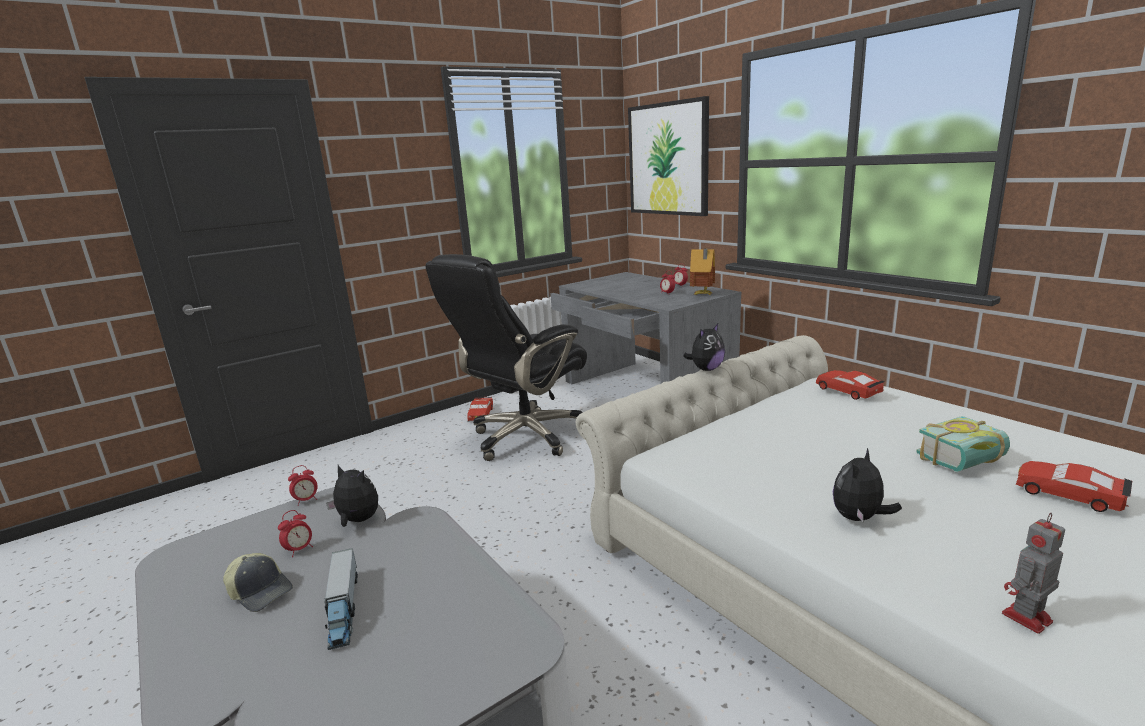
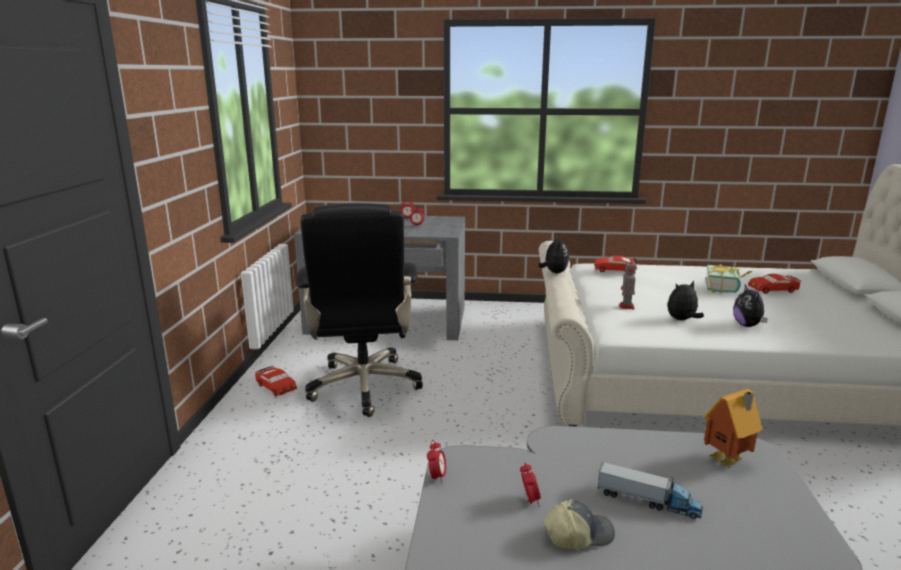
camera: 50 degrees left, 0 degrees up
(357, 521) = (516, 463): plush toy -> plush toy (682, 320)
(668, 159) = (359, 103): picture -> none
(702, 295) = (446, 222): toy house -> toy house (728, 461)
(1025, 618) = (852, 336): toy robot -> toy robot (626, 307)

